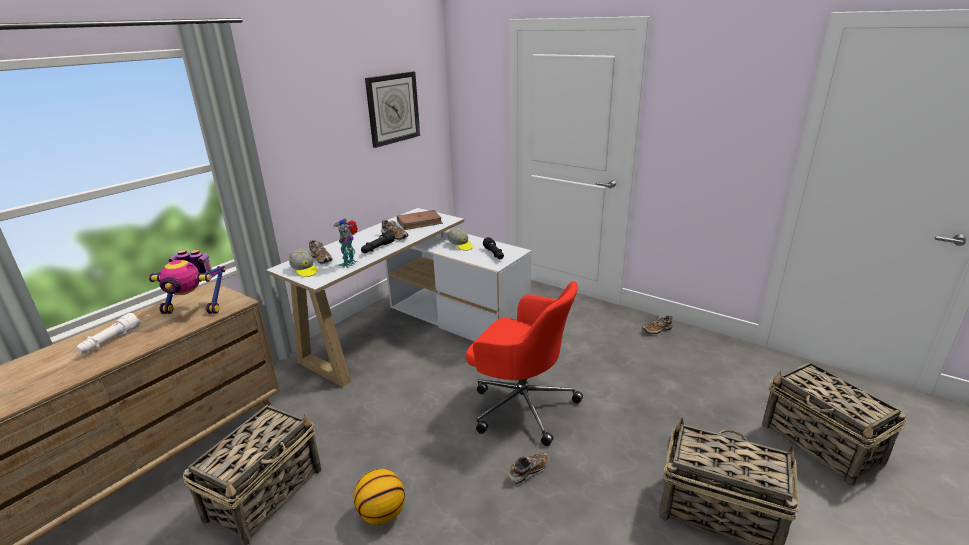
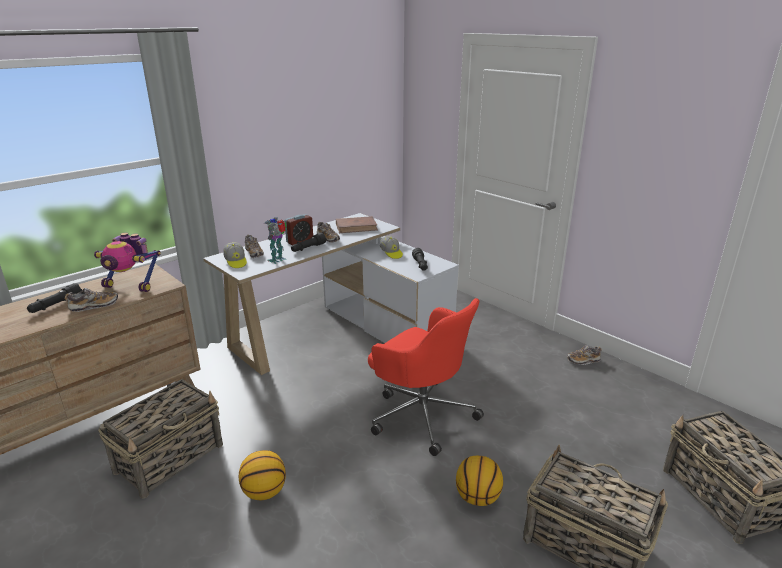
camera: 10 degrees right, 0 degrees up
(110, 341) = (56, 305): white flashlight -> black flashlight
(366, 242) = (300, 241): none -> alarm clock
(393, 108) = (343, 115): wall clock -> none
(528, 471) = (409, 476): shoe -> shoe (94, 306)
(602, 482) = (477, 497): none -> basketball

